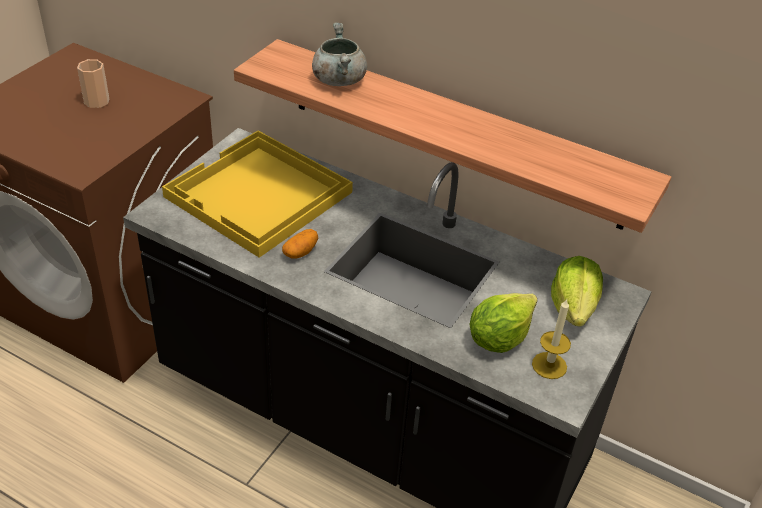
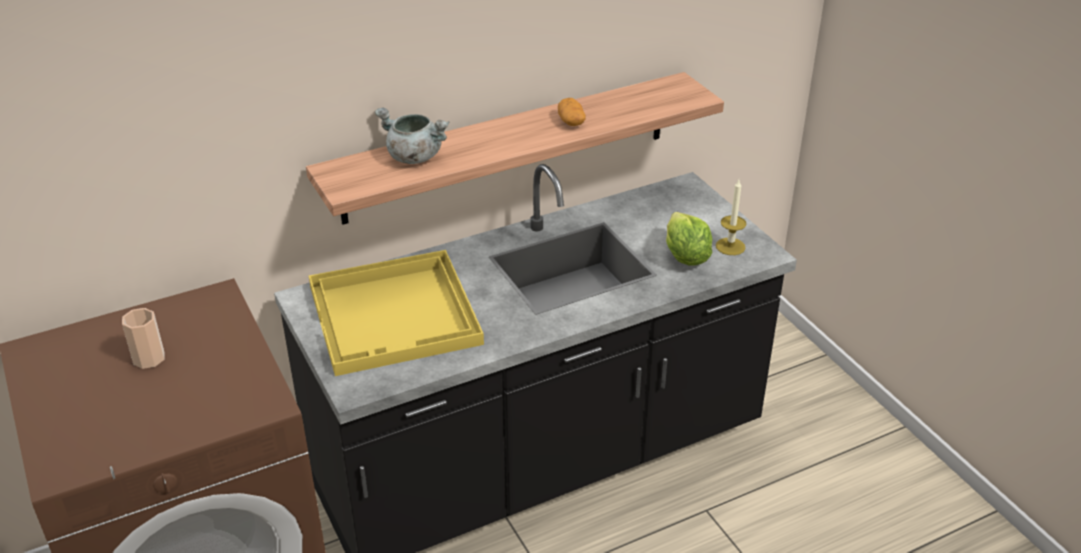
camera: 55 degrees left, 5 degrees down
(300, 252) = (498, 318): potato -> potato (571, 122)
(573, 307) = (681, 210): lettuce -> none

